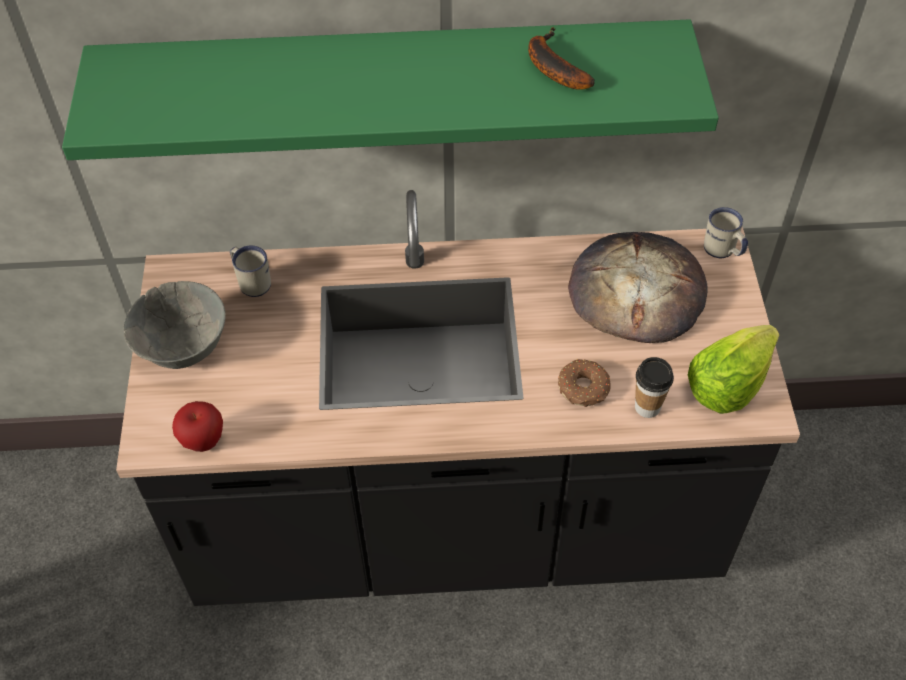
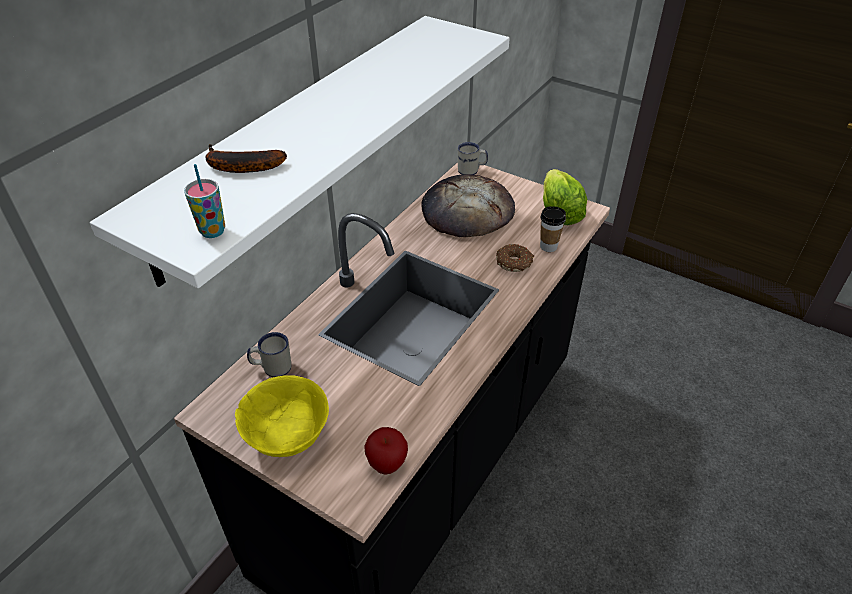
camera: 55 degrees left, 10 degrees down
(123, 121) = (212, 231): none -> cup
(183, 347) = (288, 436): grey bowl -> yellow bowl
(392, 78) = (298, 138): green shelf -> white shelf
(552, 67) = (406, 61): banana -> banana (239, 167)

